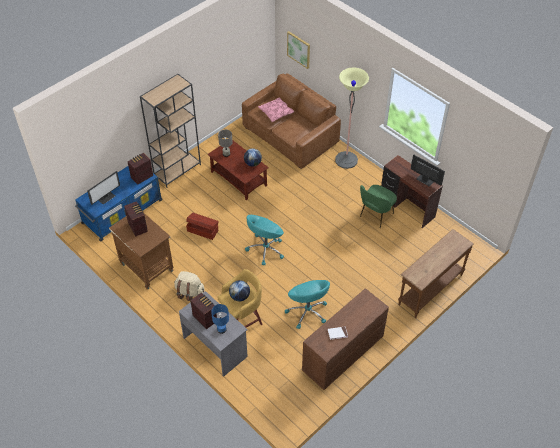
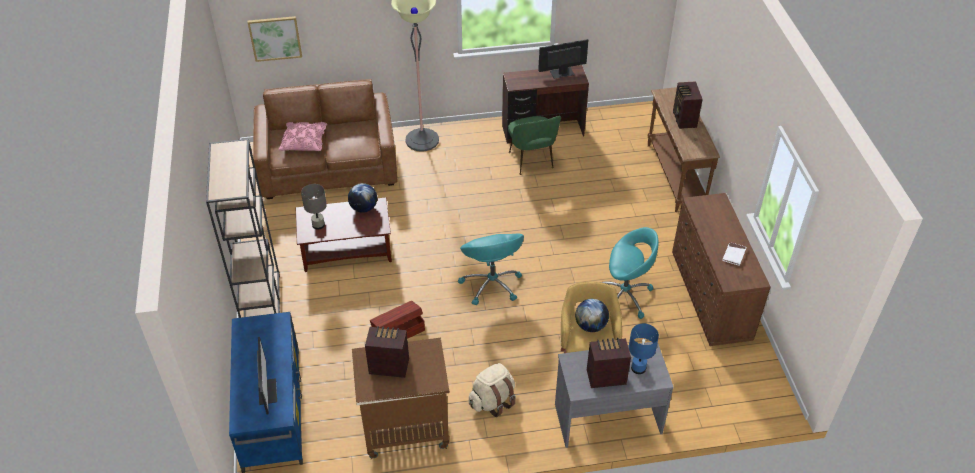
camera: 55 degrees left, 5 degrees down
(141, 177) = (271, 330): radio -> radio (684, 120)

